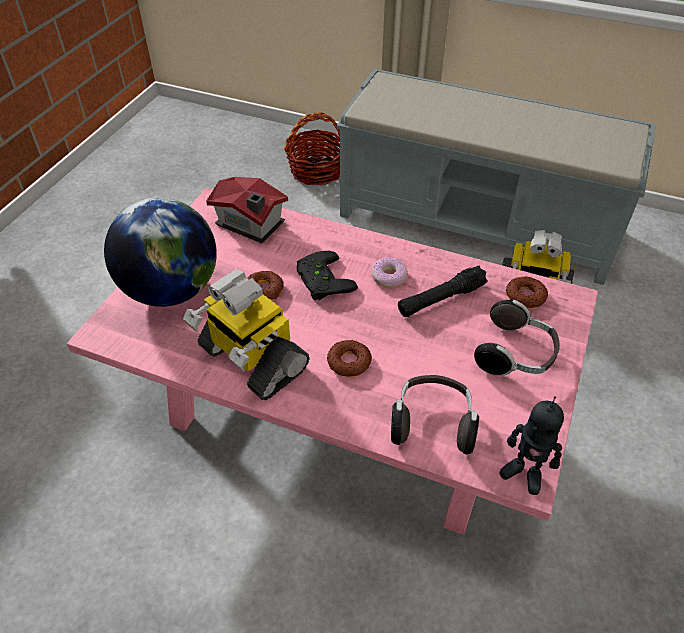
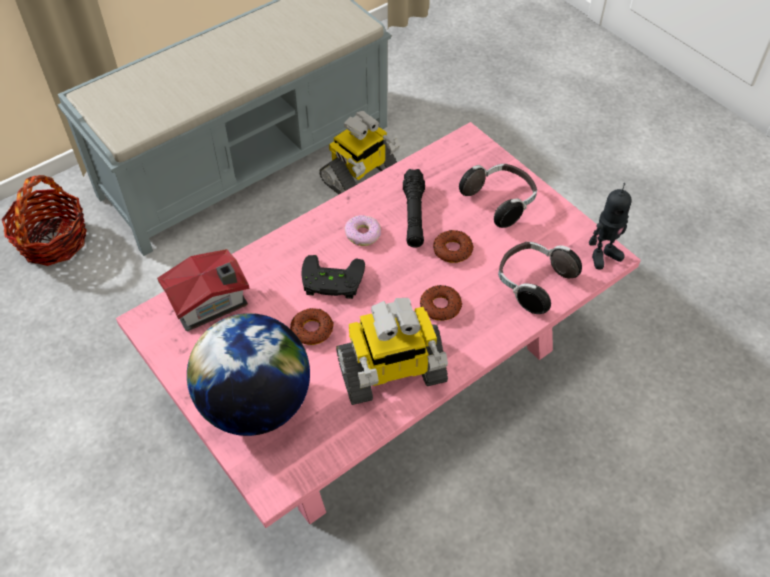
camera: 60 degrees left, 5 degrees up
(525, 296) = (447, 164): donut -> donut (452, 250)

